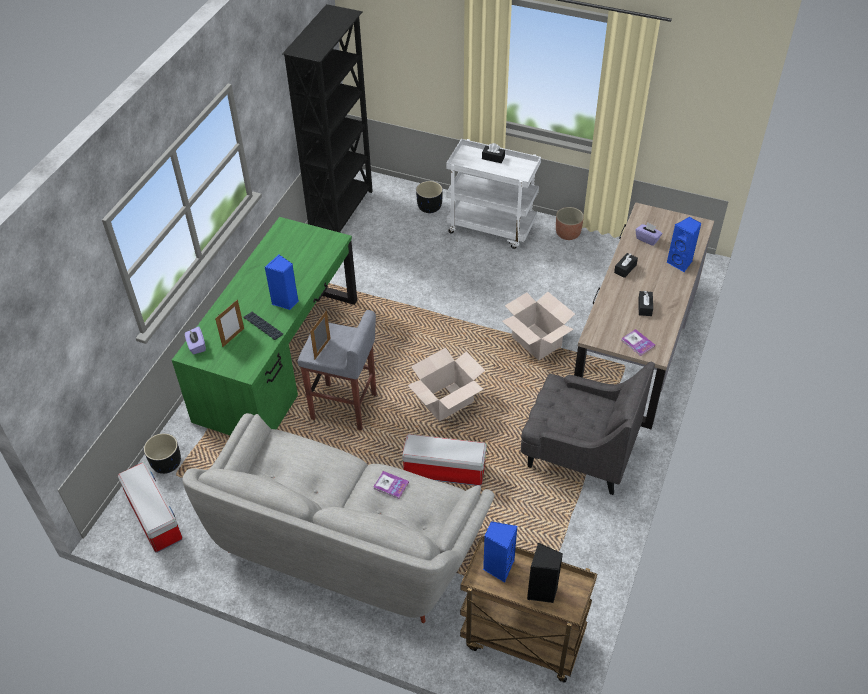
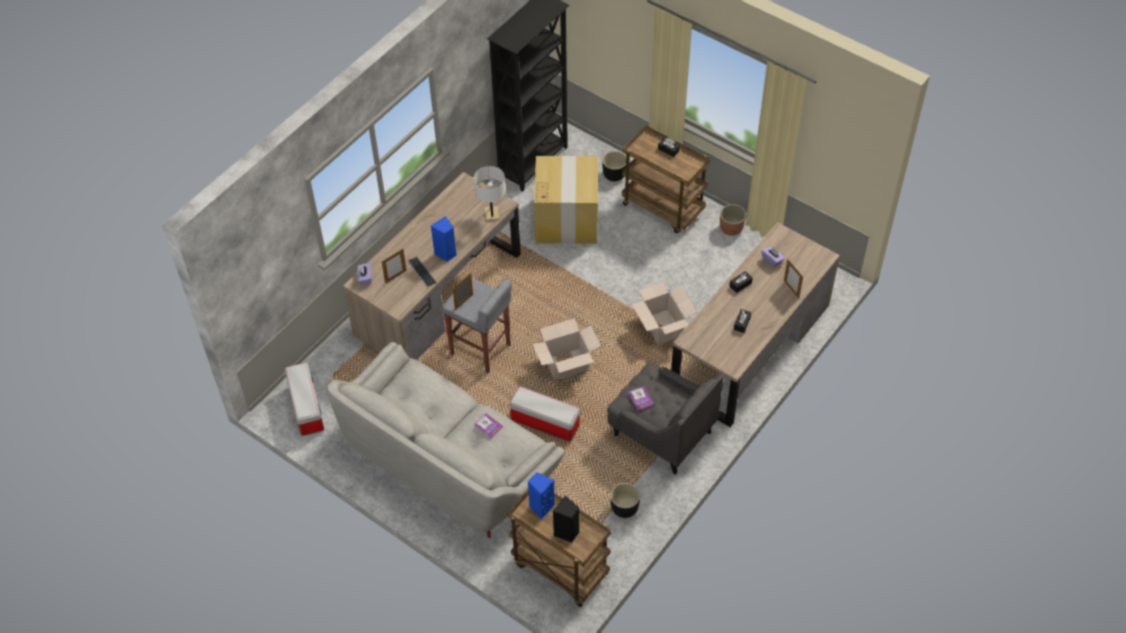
camera: 15 degrees right, 5 degrees up
(166, 464) = (325, 366): black planter -> black planter (624, 508)
(279, 359) = (438, 294): green desk -> brown desk
(325, 251) = (491, 214): none -> white table lamp
(395, 257) = (566, 219): none -> cardboard box
(492, 228) = (663, 208): white cart -> brown cart
(637, 343) = (722, 354): book -> book (640, 398)
(681, 263) = (791, 289): blue speaker -> picture frame

